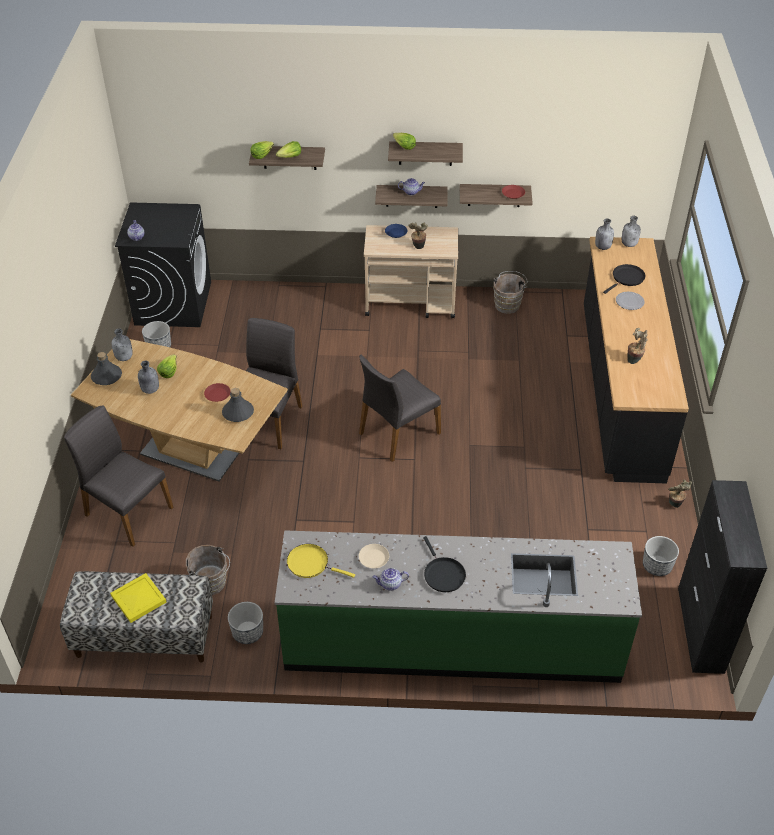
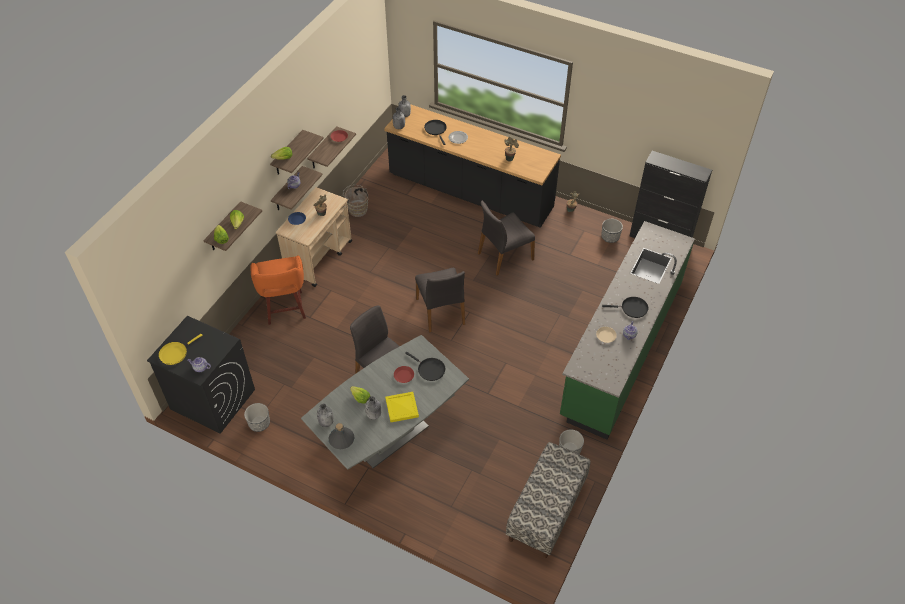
camera: 65 degrees left, 5 degrees up
(127, 511) = (426, 492): grey chair -> grey chair (504, 256)
(138, 600) = (552, 486): yellow tray -> yellow tray (402, 408)
(190, 453) = (390, 435): brown dining table -> grey dining table
(211, 584) = (520, 458): brown bucket -> none
(238, 413) = (429, 369): grey bottle -> black frying pan
(311, 564) = (596, 368): yellow frying pan -> yellow frying pan (175, 353)
(319, 307) = (285, 309): none -> orange stool

